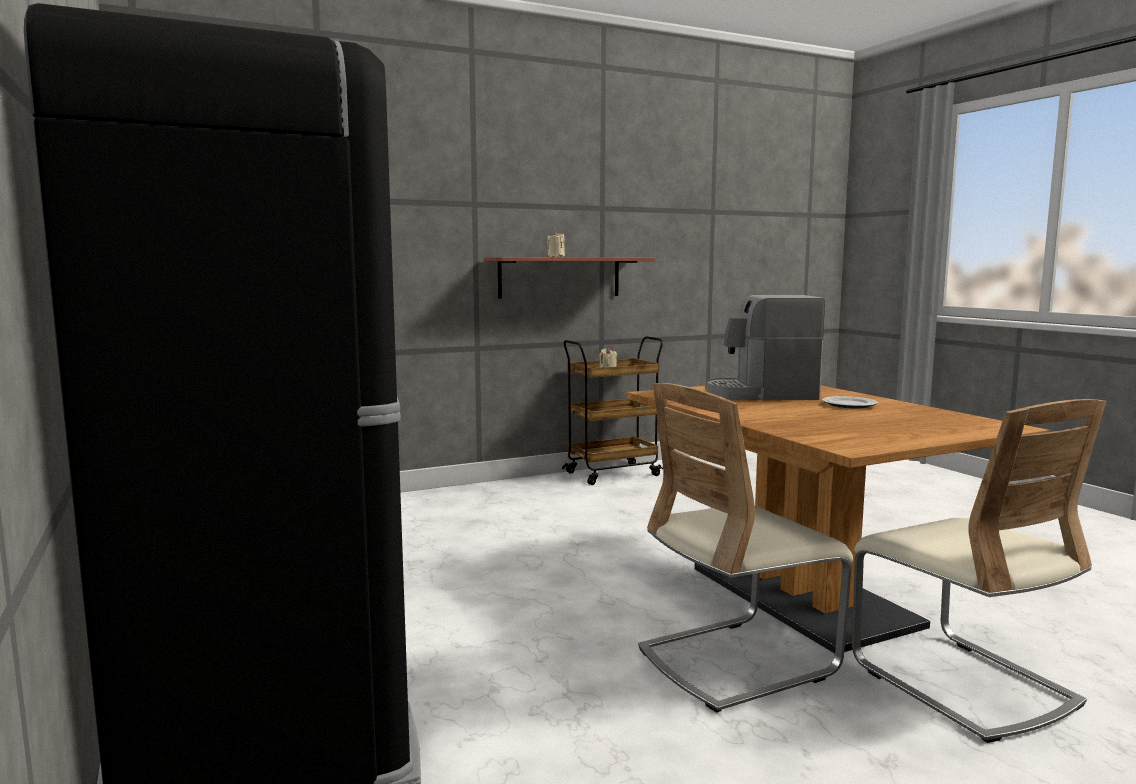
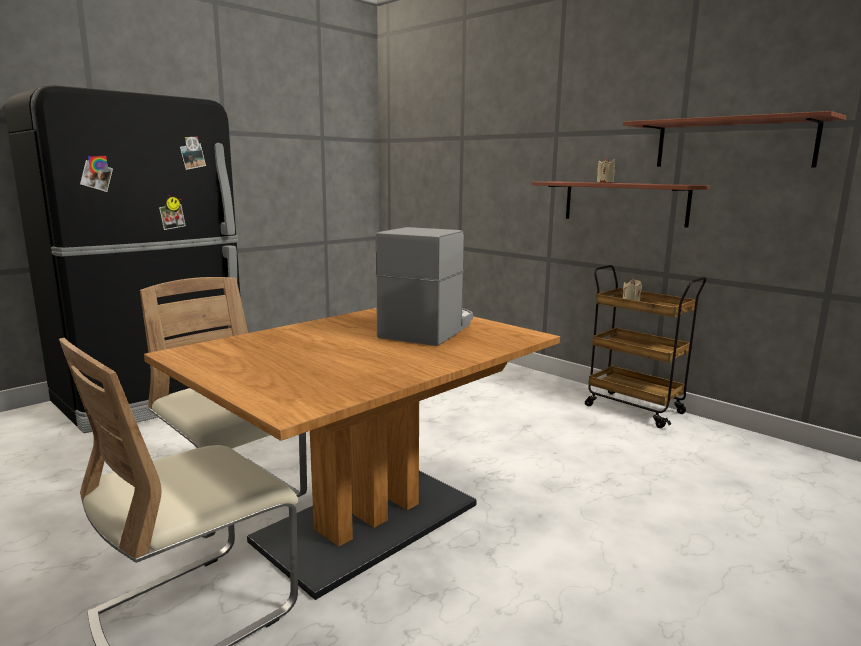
camera: 70 degrees right, 5 degrees up
(643, 223) = (733, 144): none -> shelf
(760, 394) = (428, 329): coffee machine -> coffee machine turned 45 degrees clockwise
(848, 405) = (392, 354): plate -> none

